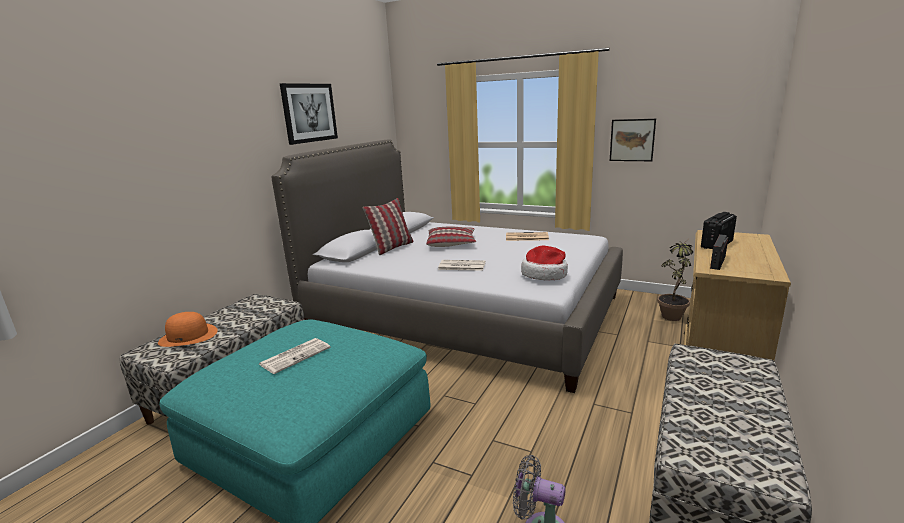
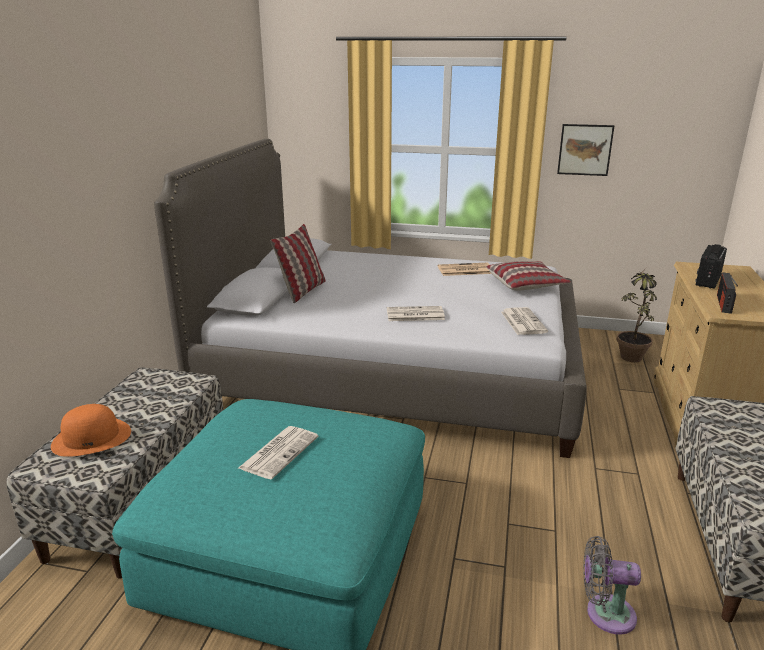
camera: 15 degrees left, 5 degrees up
(309, 113) = (184, 107): picture -> none
(451, 243) = (377, 282): pillow -> pillow (526, 284)
(545, 274) = (522, 322): hat -> newspaper

